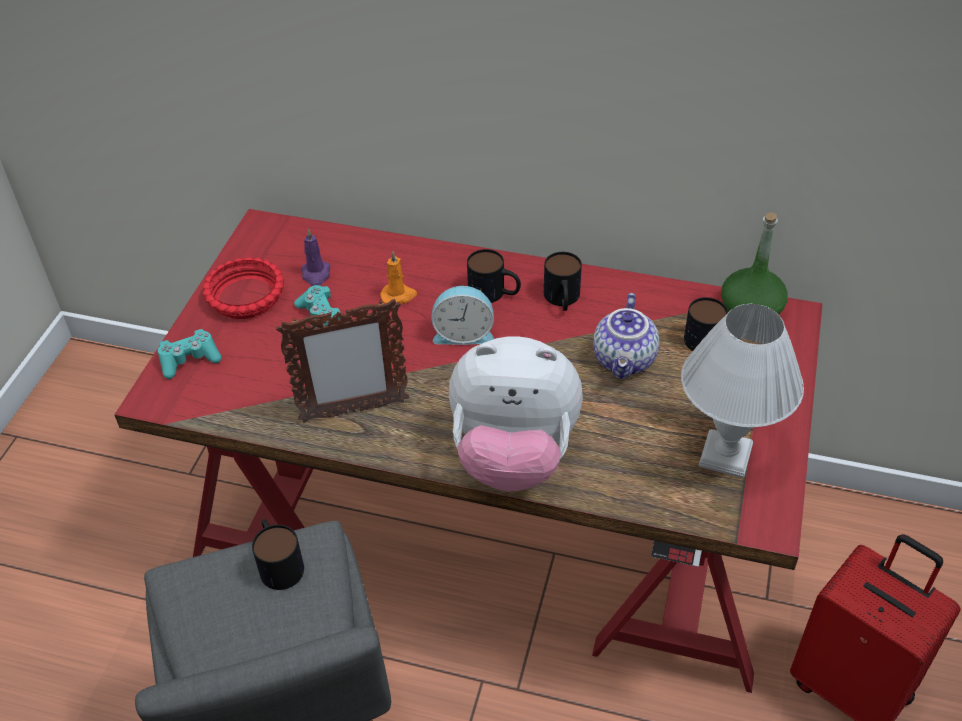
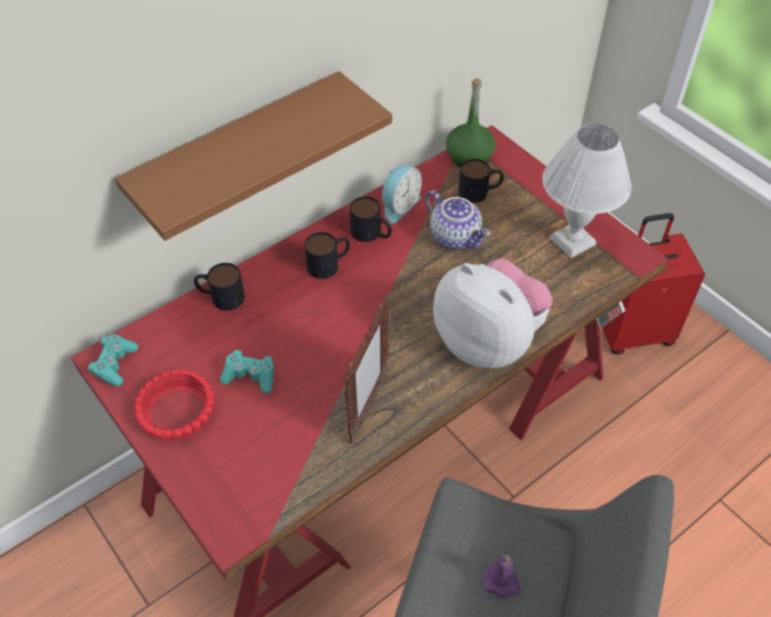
camera: 55 degrees left, 5 degrees up
(189, 360) = (212, 486): turquoise game controller -> turquoise game controller (115, 364)
(278, 562) = (463, 532): mug -> mug (220, 296)
(316, 274) = (200, 353): purple candle -> purple candle (501, 582)
(399, 295) = (276, 316): orange candle -> none
(461, 124) = (239, 156): none -> brown shelf
(463, 333) = (352, 302): alarm clock -> alarm clock (399, 205)
(513, 456) = (488, 341): plush toy -> plush toy turned 90 degrees counterclockwise

